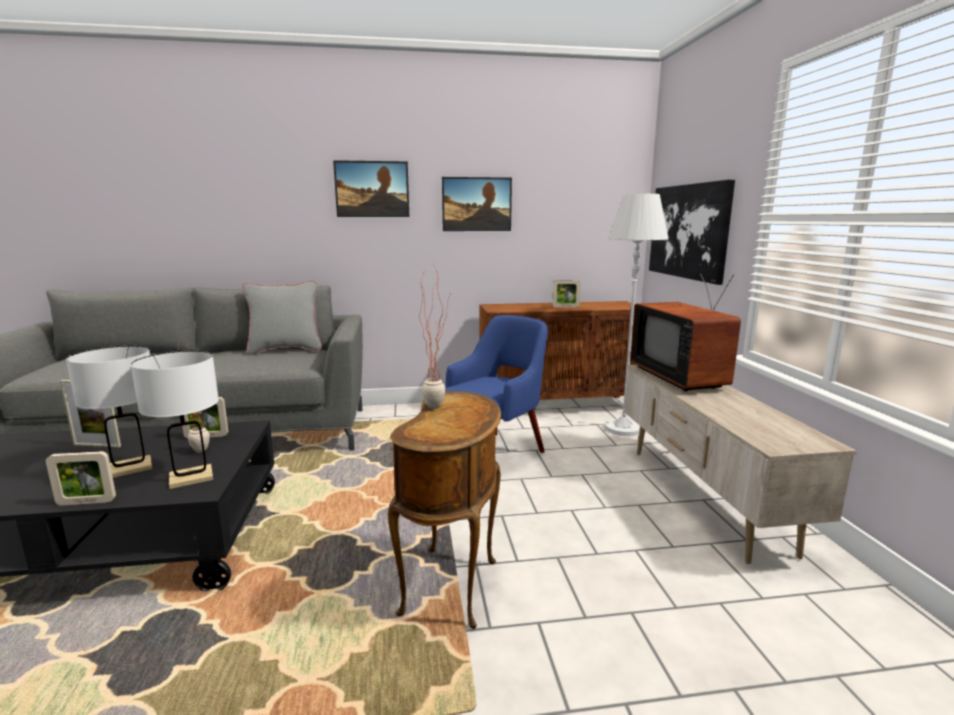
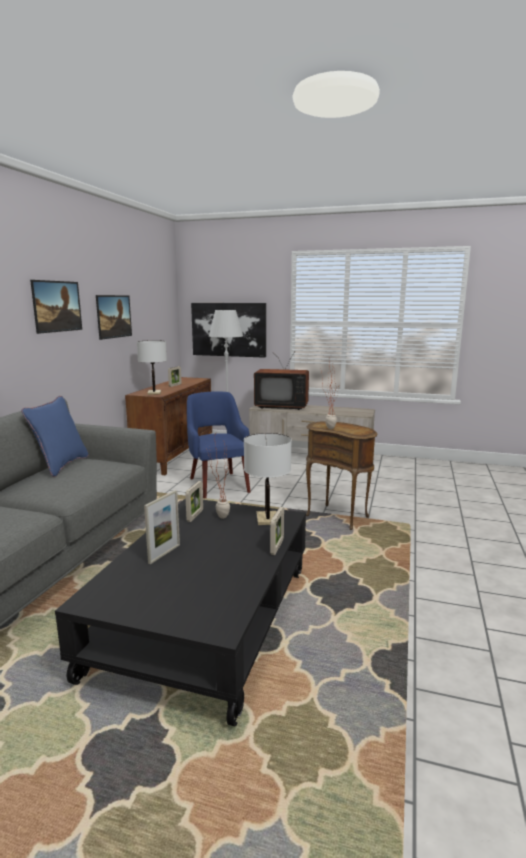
camera: 65 degrees left, 0 degrees up
(130, 468) = (230, 538): white table lamp -> white table lamp (154, 393)
(285, 350) = (61, 465): grey pillow -> blue pillow

